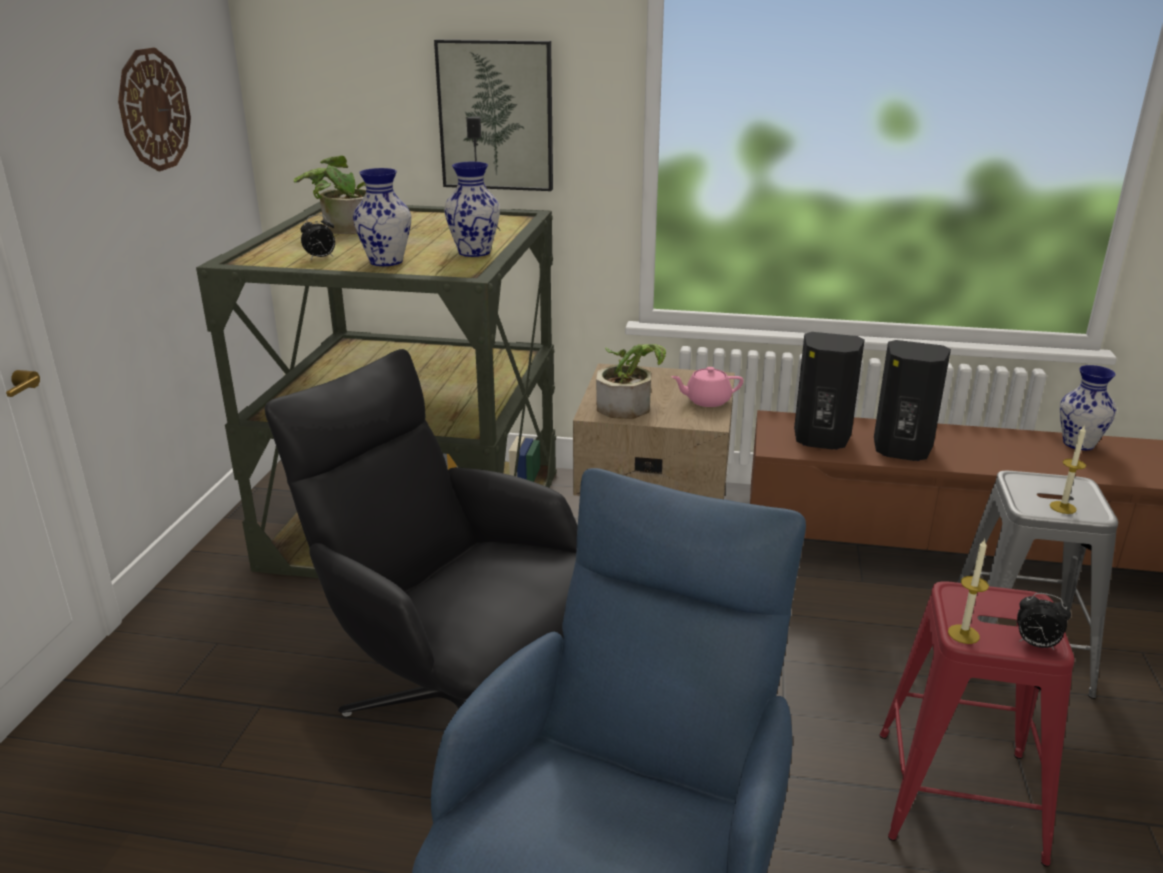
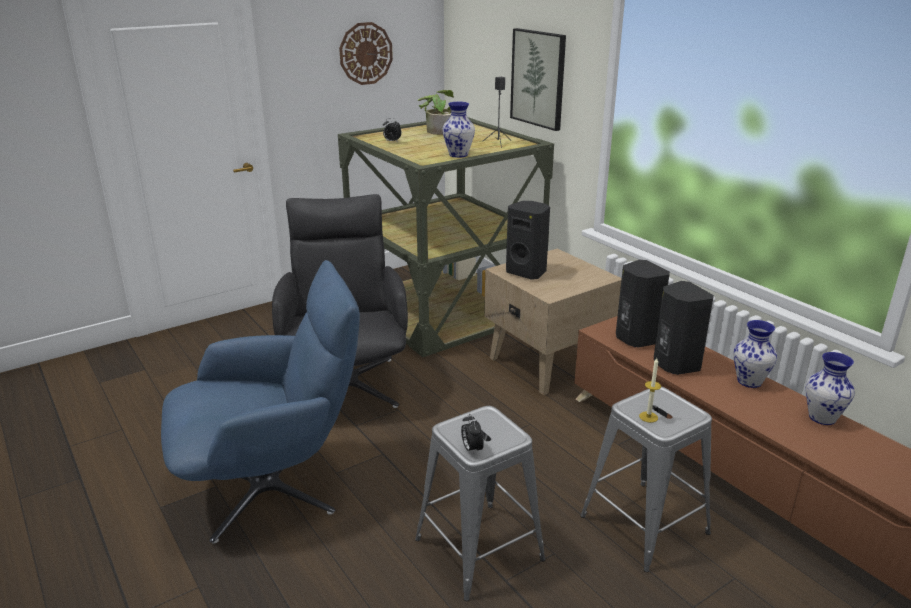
camera: 45 degrees right, 0 degrees up
(386, 262) = (411, 150): vase -> vase (749, 382)
(629, 404) = (527, 272): potted plant -> black speaker
(706, 401) = (572, 286): pink teapot -> none
(957, 795) = (479, 549): red stool -> grey stool
(963, 634) = (449, 426): candle -> none

